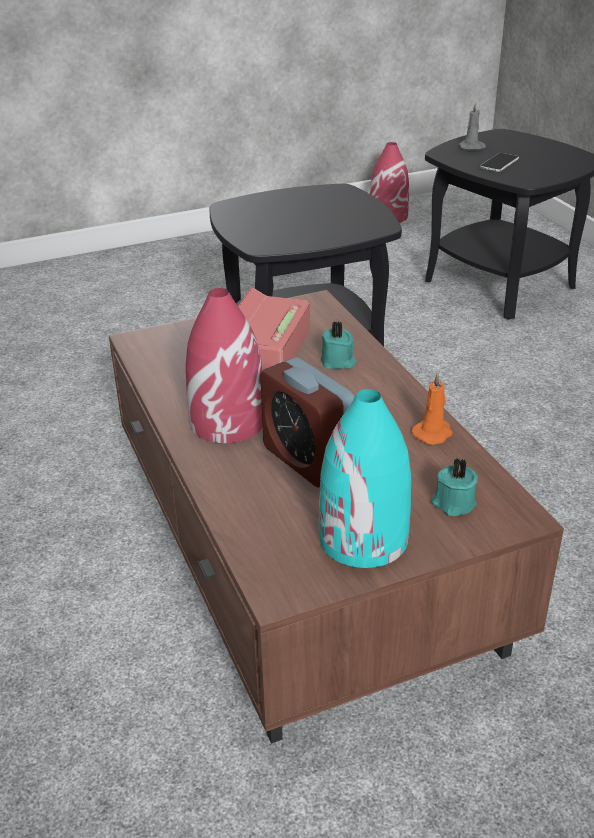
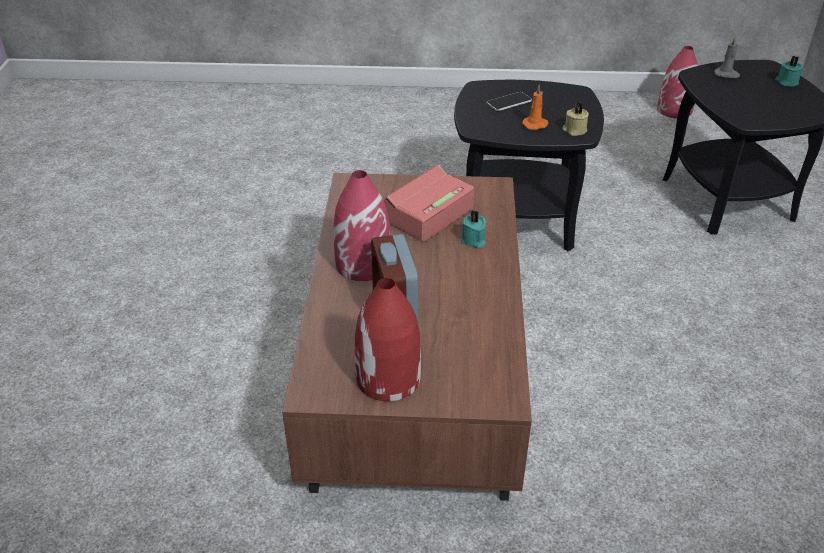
camera: 25 degrees right, 5 degrees up
(363, 539) = (388, 378): turquoise vase -> red vase
(369, 224) = (574, 130): none -> beige candle
(433, 433) = (497, 318): orange candle -> orange candle (535, 125)
(453, 503) = (467, 375): turquoise candle -> turquoise candle (786, 82)
(499, 163) = (736, 97): phone -> phone (509, 102)

